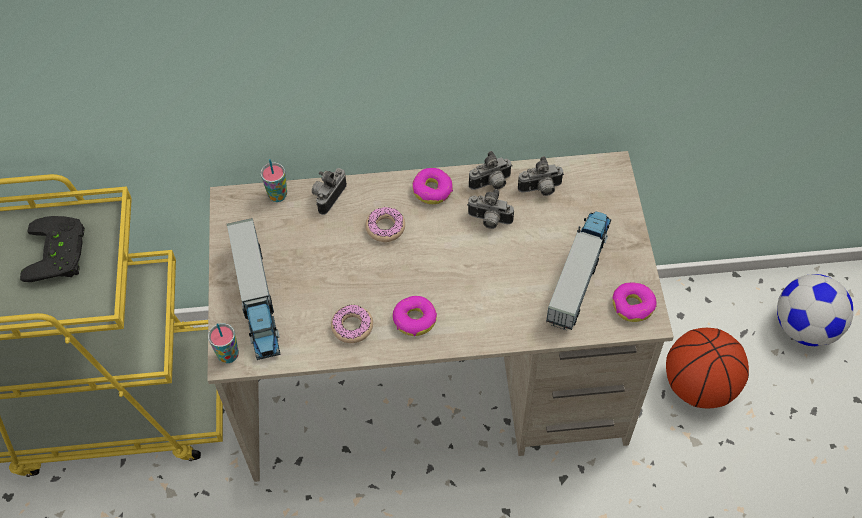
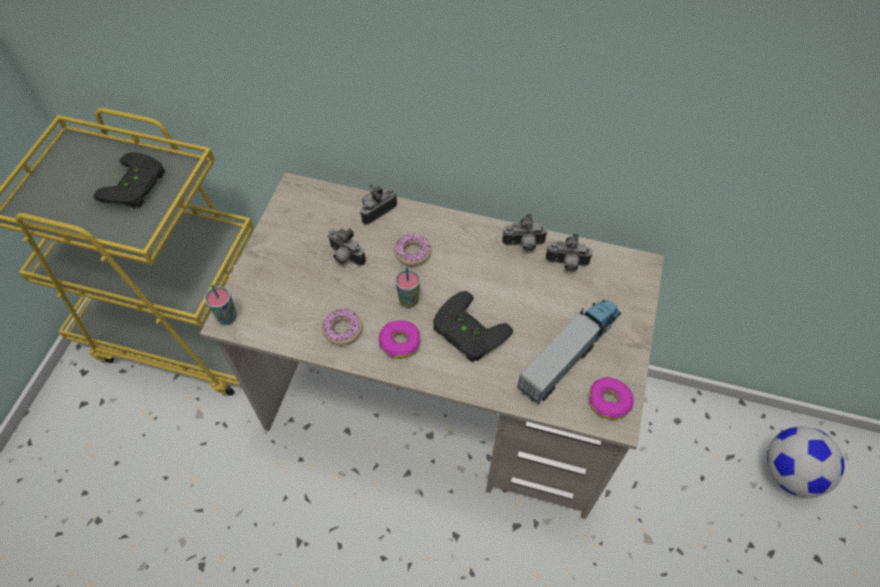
camera: 20 degrees right, 0 degrees up
(257, 298) = (275, 277): toy truck -> none
(277, 195) = (335, 196): cup -> cup (409, 301)
(432, 190) = (468, 234): donut -> none
(474, 288) = (466, 332): none -> black game controller
(489, 221) = (507, 277): camera -> camera (345, 257)
(698, 385) = (670, 489): basketball -> none

